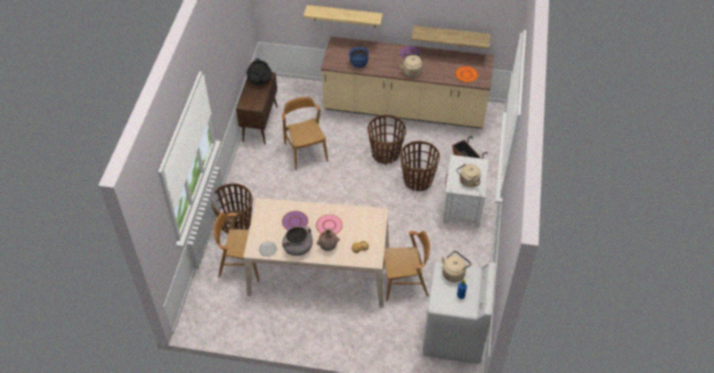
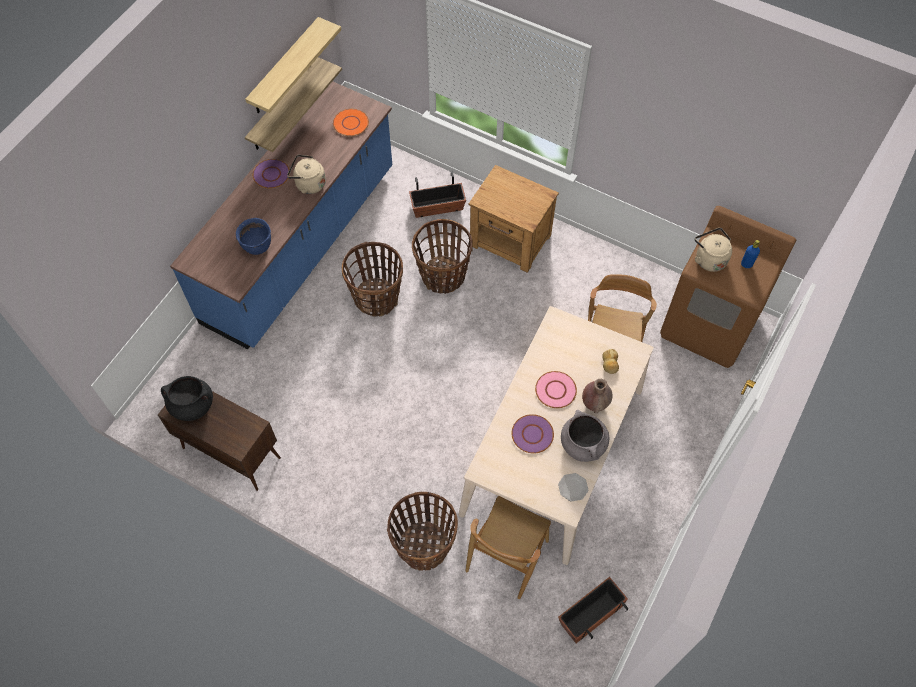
camera: 70 degrees left, 10 degrees up
(219, 315) = (590, 615): none -> planter
(306, 152) = (323, 403): brown chair -> none
(344, 16) = (171, 218): shelf -> shelf (284, 67)
(404, 109) = (301, 245): beige counter -> blue counter
(453, 336) = (709, 324): white washing machine -> brown washing machine
(462, 207) = (511, 241): white nightstand -> brown nightstand
(468, 182) = (526, 201): beige kettle -> none

